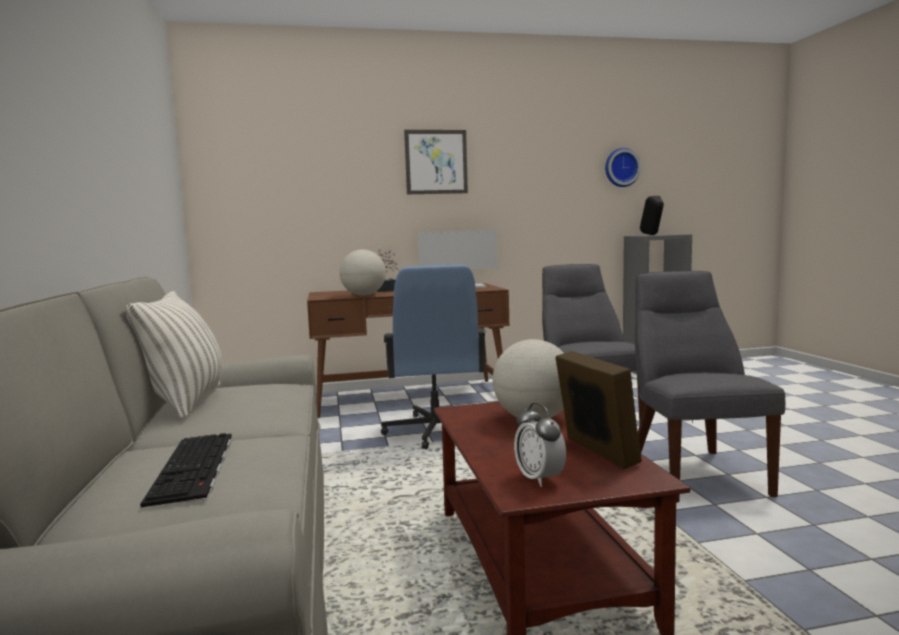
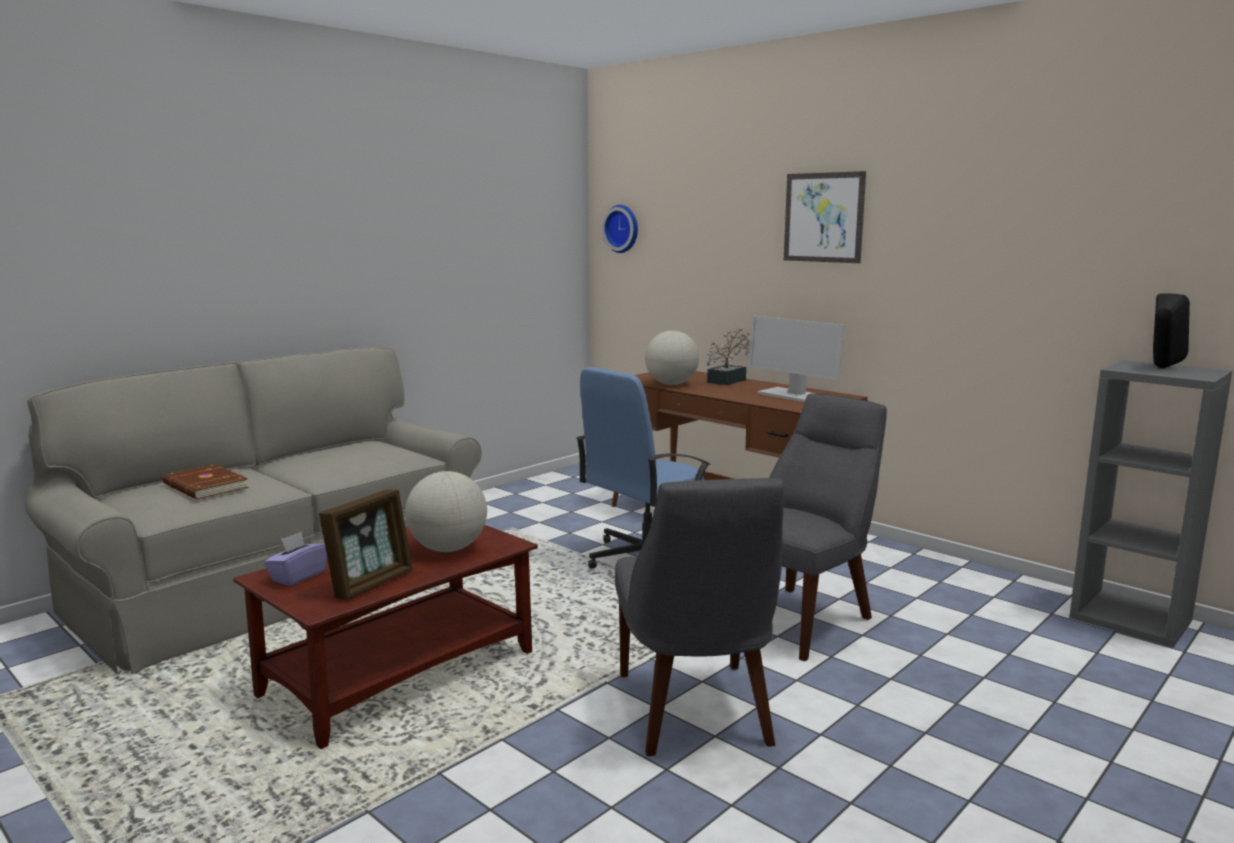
camera: 55 degrees right, 5 degrees up
(185, 402) = (334, 449): pillow -> none
(195, 468) = (204, 486): keyboard -> brown book
(539, 478) = (298, 576): alarm clock -> purple tissue box
(621, 167) = (1136, 232): wall clock -> wall clock (623, 228)
(693, 472) = (695, 712): grey chair -> grey chair turned 120 degrees clockwise

